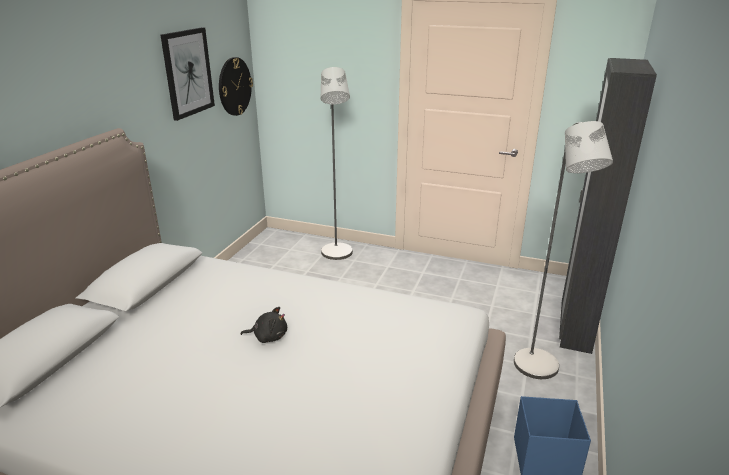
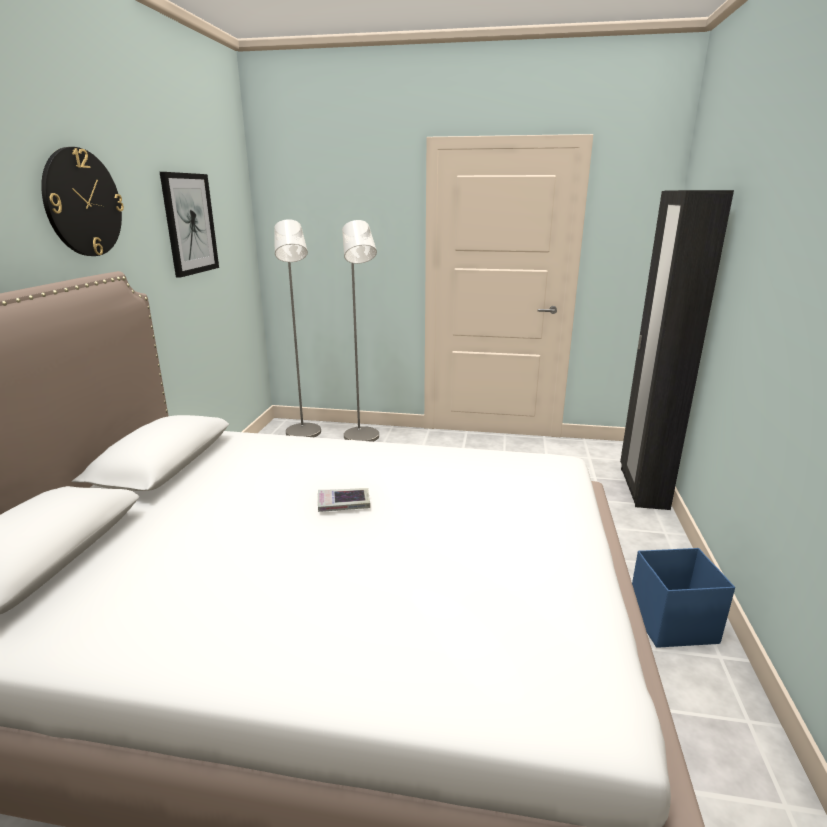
camera: 10 degrees left, 5 degrees down
(234, 86) = (238, 250): wall clock -> wall clock (83, 203)
(268, 336) = (343, 504): black plush toy -> book
(539, 370) = (624, 531): grey floor lamp -> grey floor lamp (304, 435)

